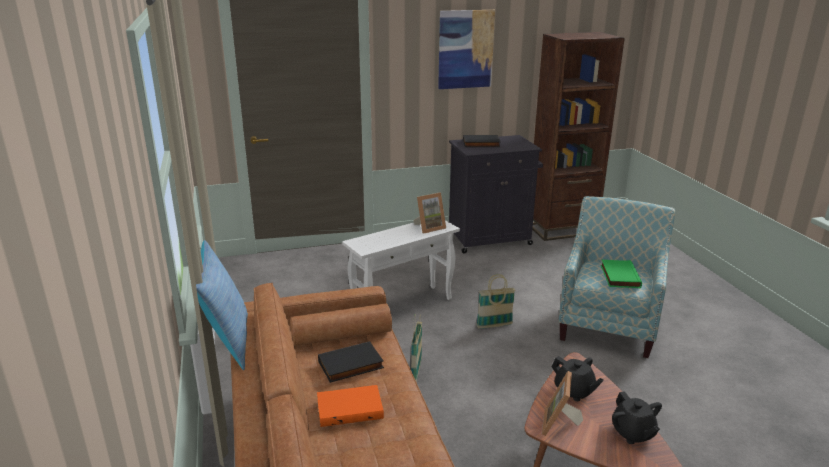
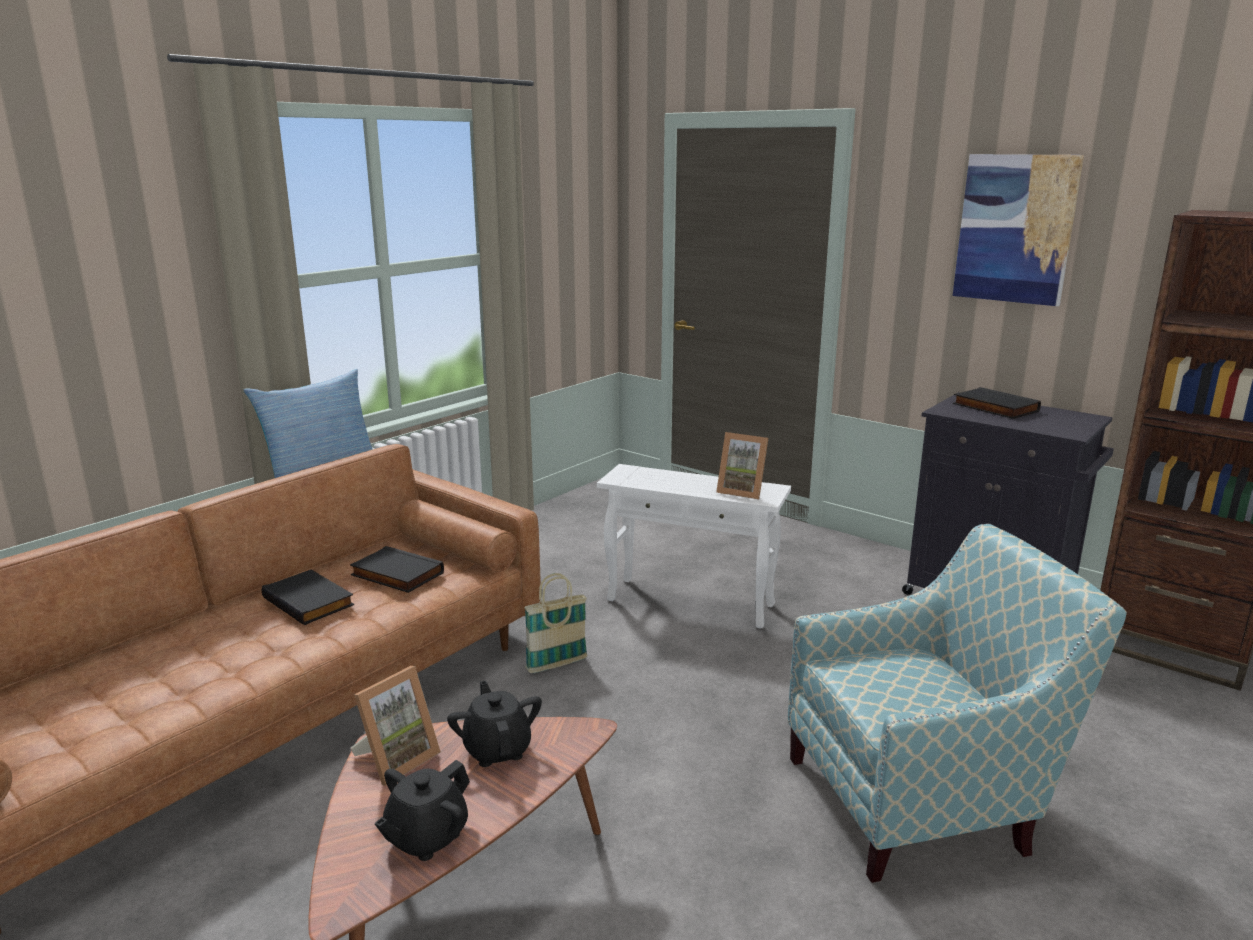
camera: 55 degrees right, 5 degrees down
(350, 408) = (310, 601): orange book -> black book
(494, 325) = (744, 686): basket -> none
(559, 425) = (396, 759): picture frame -> picture frame turned 150 degrees clockwise
(574, 391) = (497, 749): black teapot -> black teapot turned 150 degrees clockwise
(618, 276) = (904, 687): green book -> none

